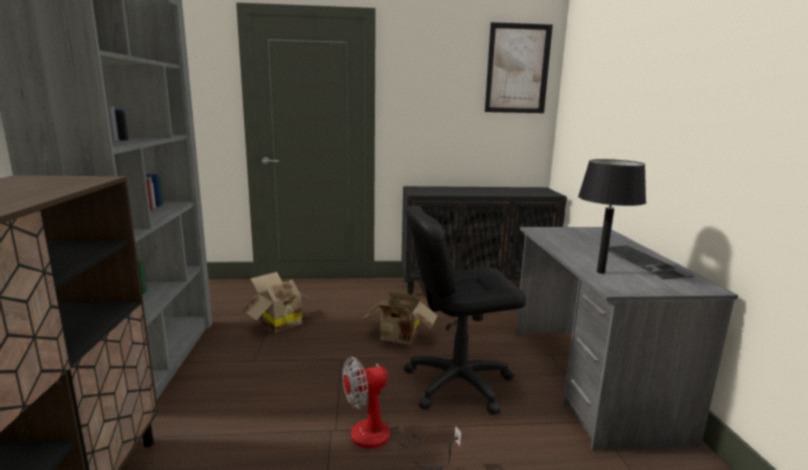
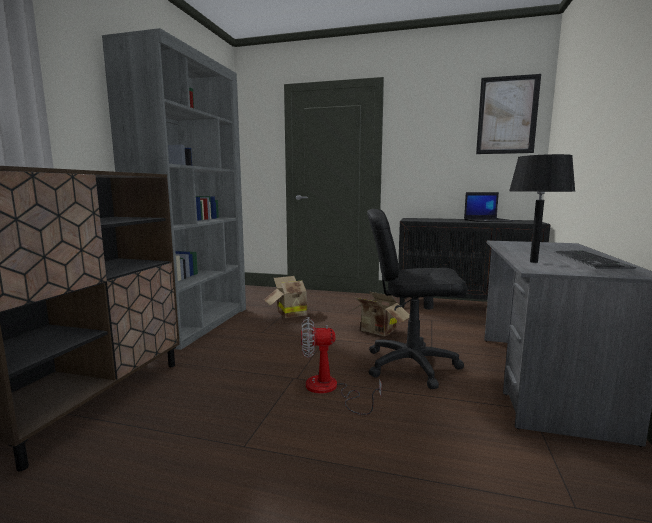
camera: 20 degrees right, 5 degrees down
(501, 190) = (487, 220): none -> laptop

